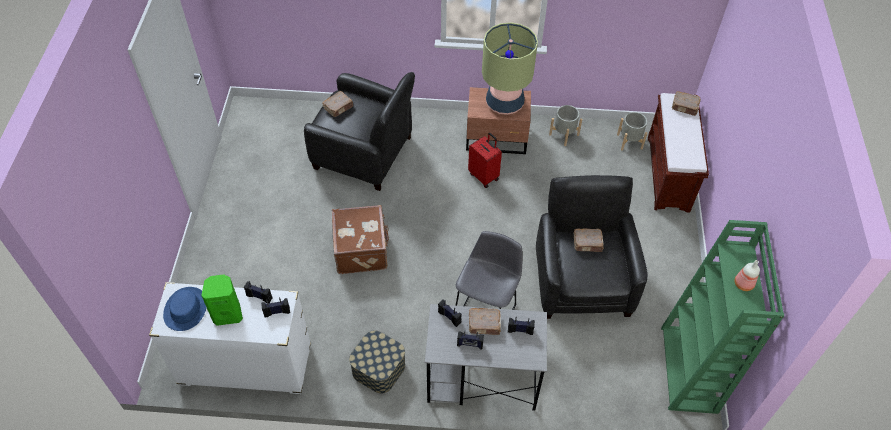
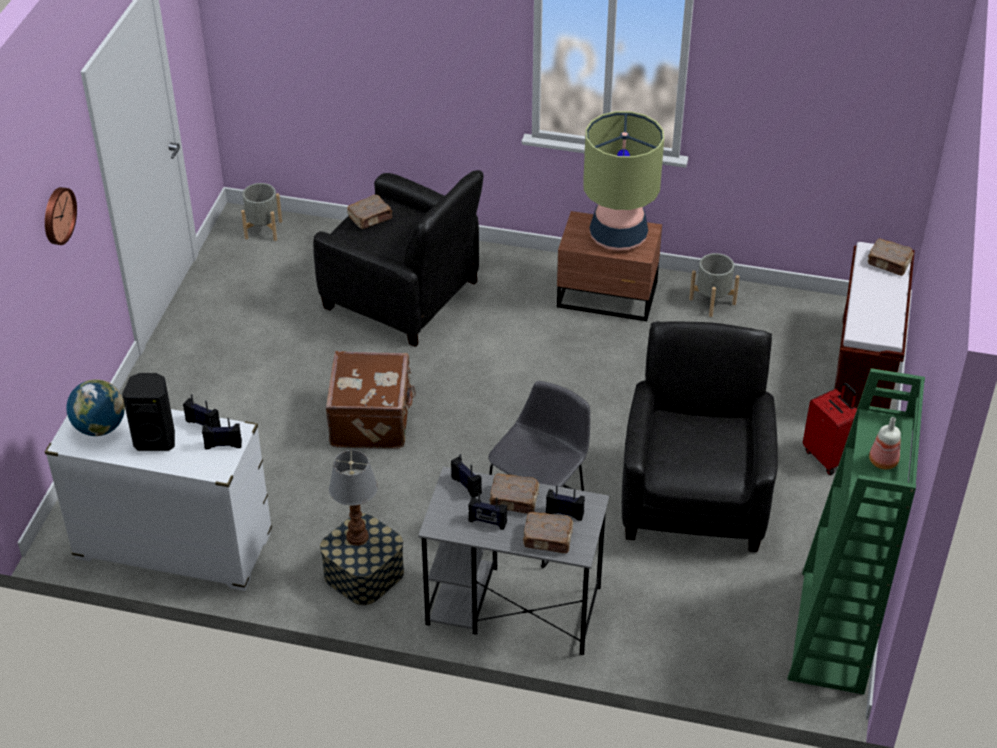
camera: 10 degrees right, 10 degrees down
(128, 158) = (57, 215): none -> wall clock
(186, 309) = (100, 427): blue hat -> globe
(228, 314) = (156, 439): green speaker -> black speaker
(373, 350) = (358, 537): none -> table lamp
(484, 176) = (577, 344): red suitcase -> red suitcase (828, 457)
(588, 243) = (699, 427): brown book -> brown book (548, 539)
(629, 141) = (813, 320): grey planter -> grey planter (263, 229)

